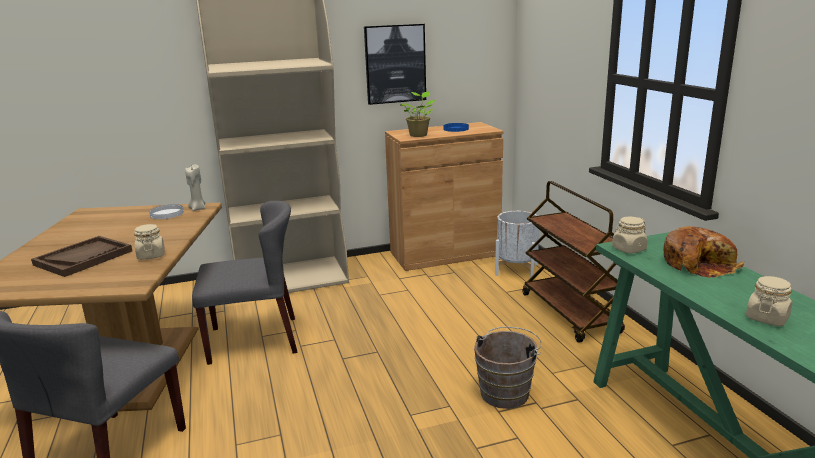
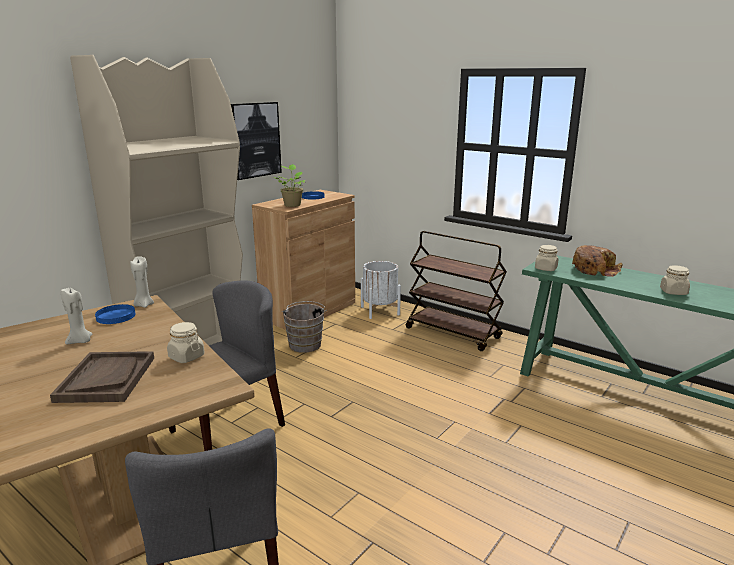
camera: 35 degrees left, 0 degrees up
(117, 227) = (80, 341): none -> beige candle
(167, 213) = (116, 316): white plate -> blue plate
(506, 391) = (478, 398): brown bucket -> brown bucket (305, 344)

